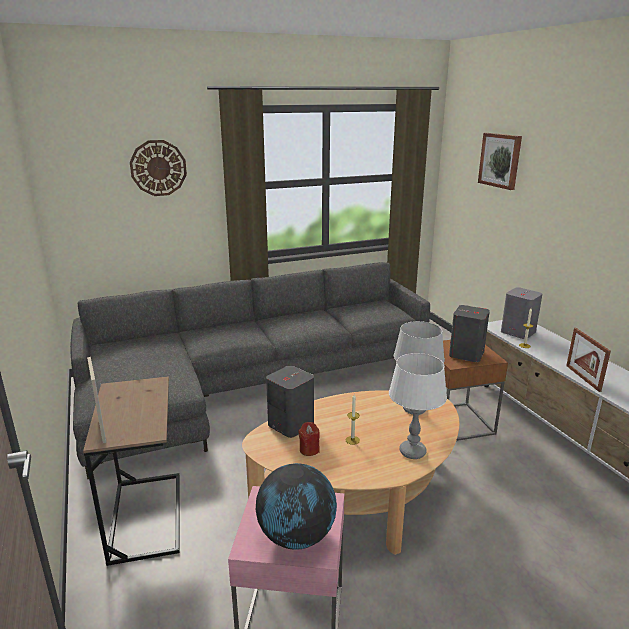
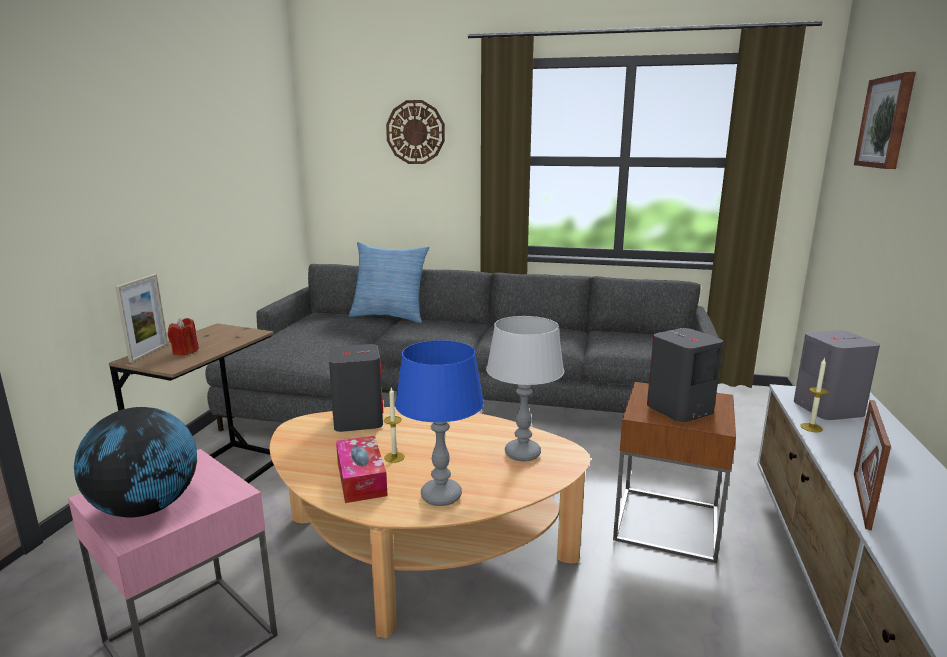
camera: 35 degrees right, 5 degrees down
(171, 332) = (390, 316): none -> pillow
(309, 450) = (335, 449): red candle -> red candle (185, 351)
(356, 461) = (361, 478): none -> tissue box
(412, 452) = (441, 496): white table lamp -> blue table lamp

